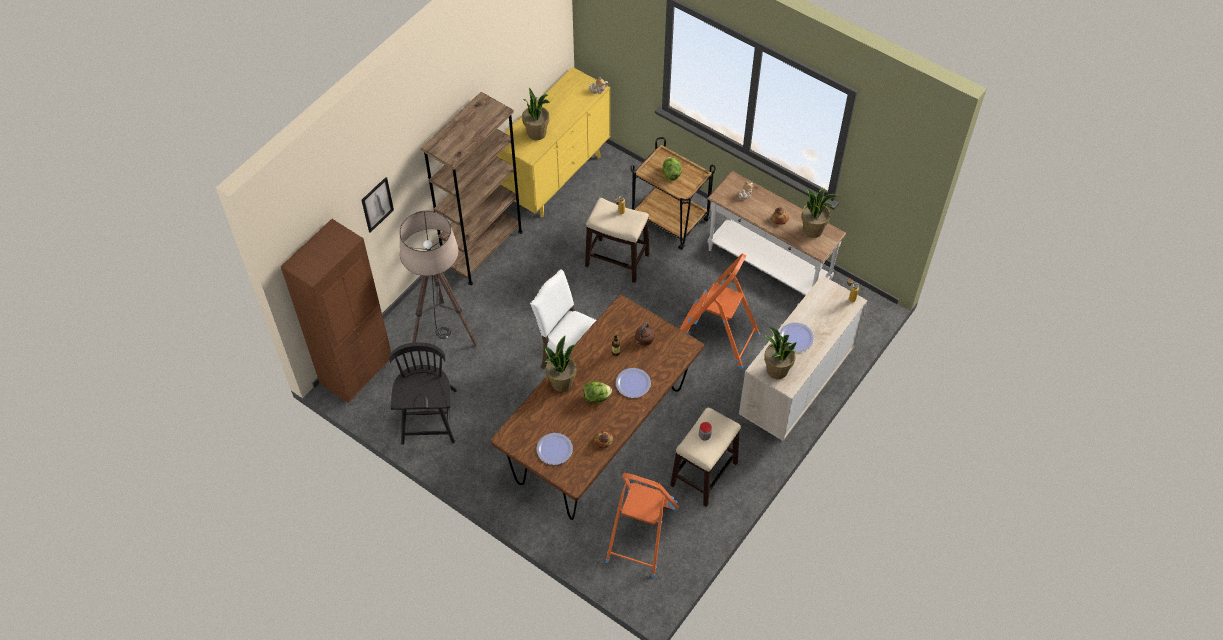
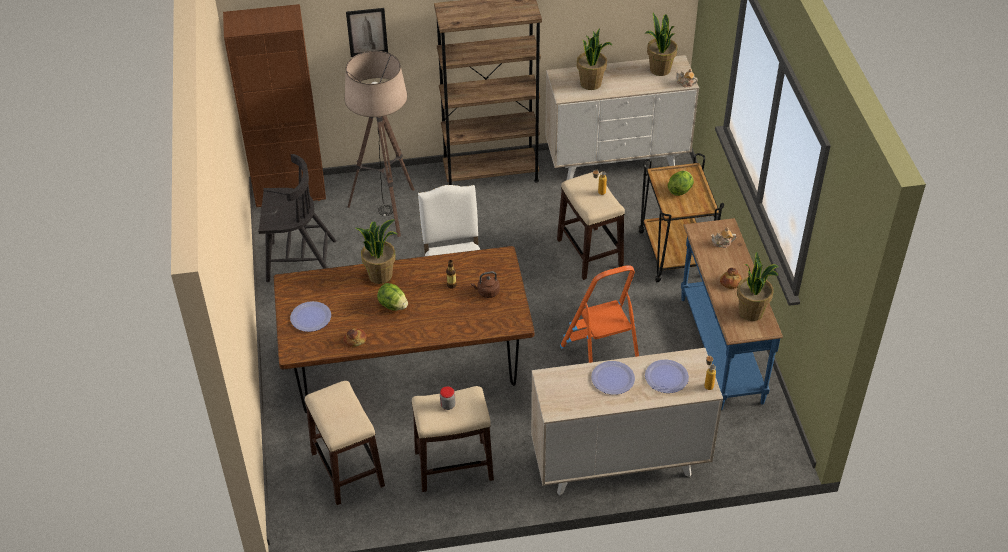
camera: 45 degrees right, 10 degrees down
(429, 418) = (299, 261): black chair -> black chair turned 45 degrees clockwise
(556, 177) = (616, 160): yellow dresser -> white dresser
(633, 383) = (435, 317): plate -> plate (666, 377)
(643, 532) = (347, 468): orange step ladder -> stool
(767, 268) = (719, 350): white console table -> blue console table
(776, 370) = (560, 390): potted plant -> potted plant (659, 69)

